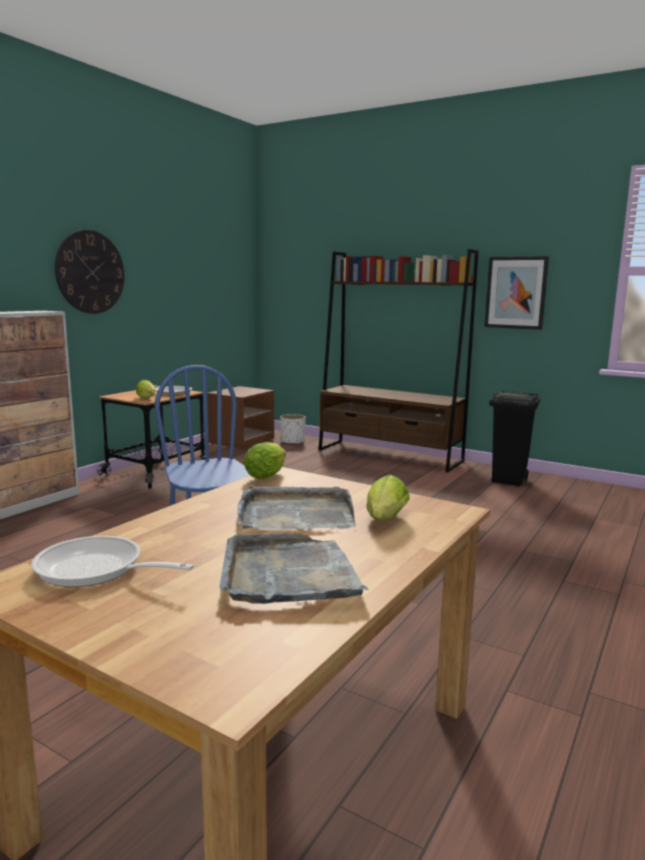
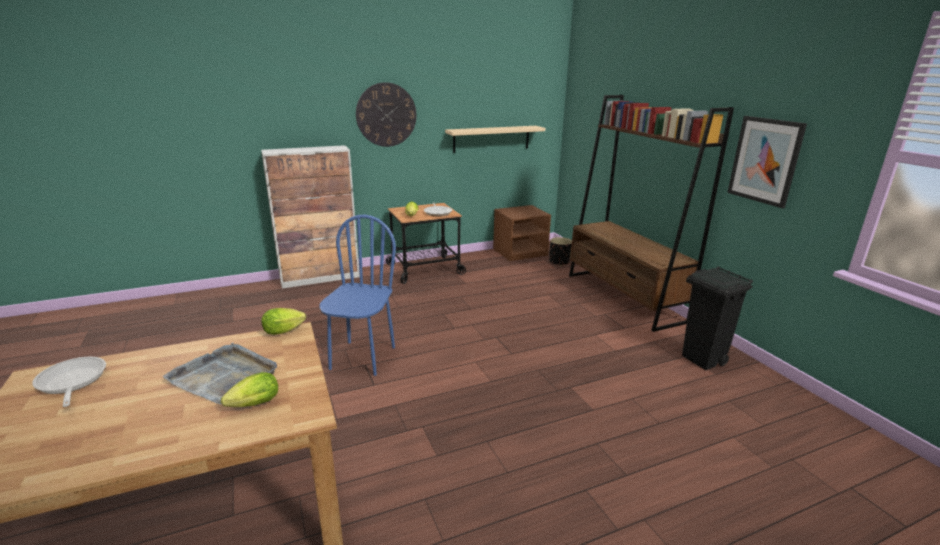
camera: 35 degrees right, 10 degrees up
(198, 307) = (491, 138): none -> beige shelf
(289, 574) = (122, 428): grey tray -> none
(293, 441) = (559, 262): white planter -> black planter

